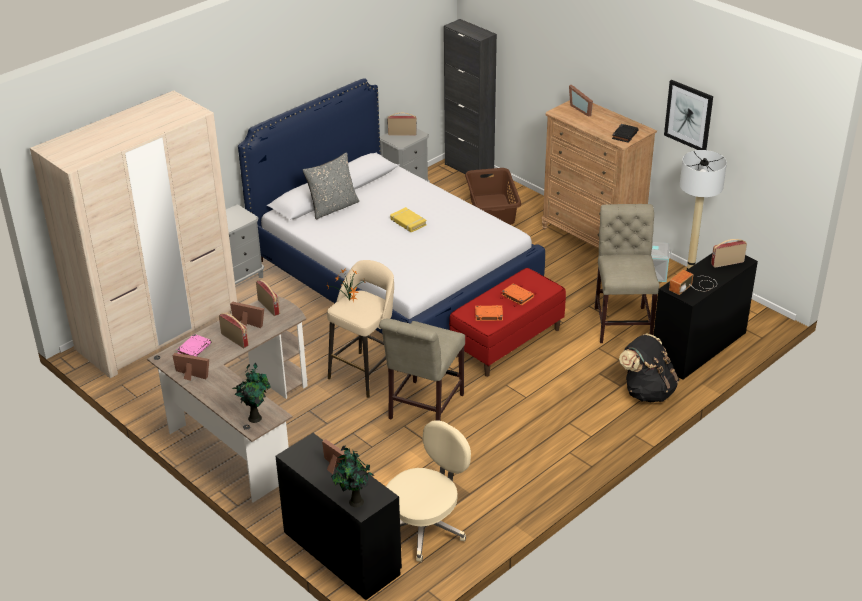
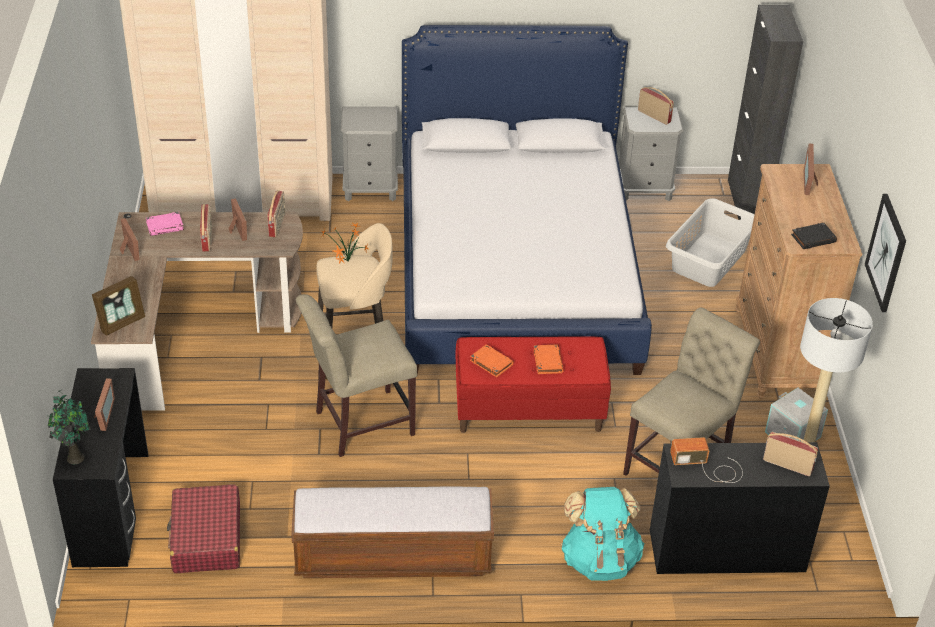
camera: 40 degrees right, 5 degrees up
(255, 417) = (122, 323): potted plant -> picture frame
(333, 207) = (485, 160): grey pillow -> none
(408, 222) = (534, 216): yellow book -> none
(425, 527) = (206, 539): beige office chair -> red suitcase
(491, 211) = (708, 259): brown laundry basket -> grey laundry basket
(543, 463) = (392, 557): none -> bench
(647, 391) = (600, 559): black backpack -> turquoise backpack

